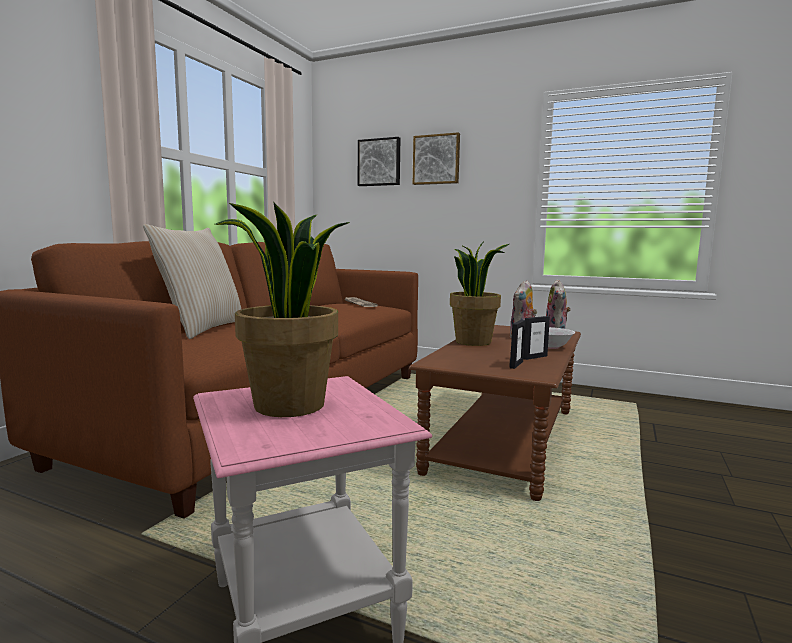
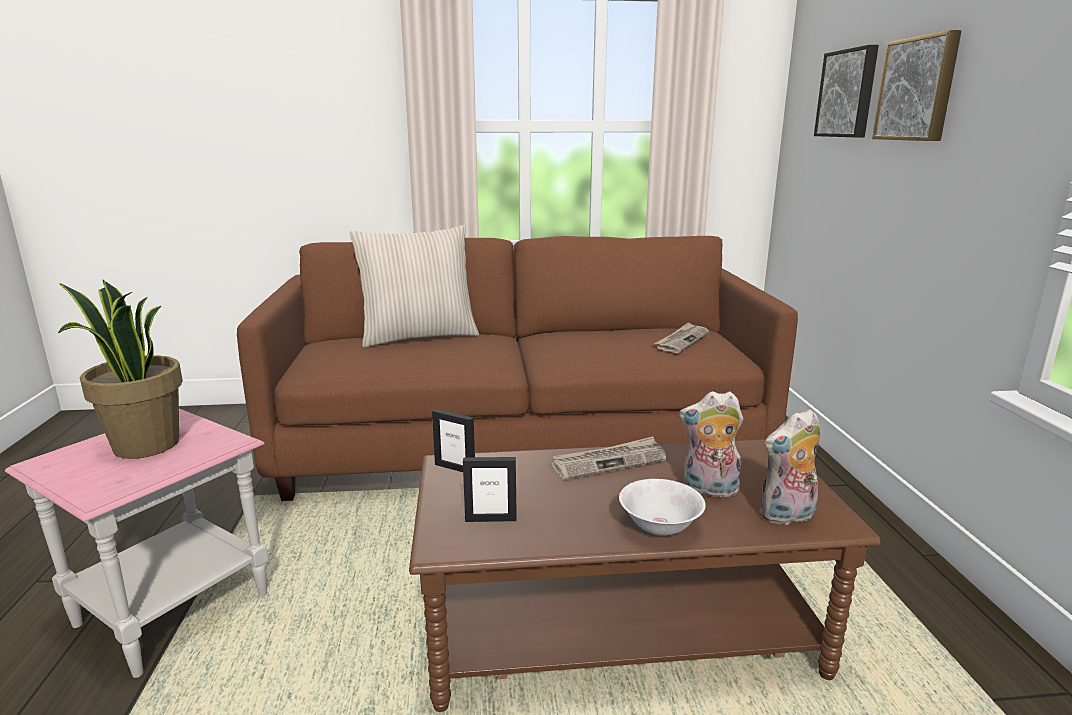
camera: 60 degrees right, 10 degrees up
(474, 342) = (609, 461): potted plant -> newspaper
(534, 357) = (558, 525): picture frame -> picture frame (455, 468)

